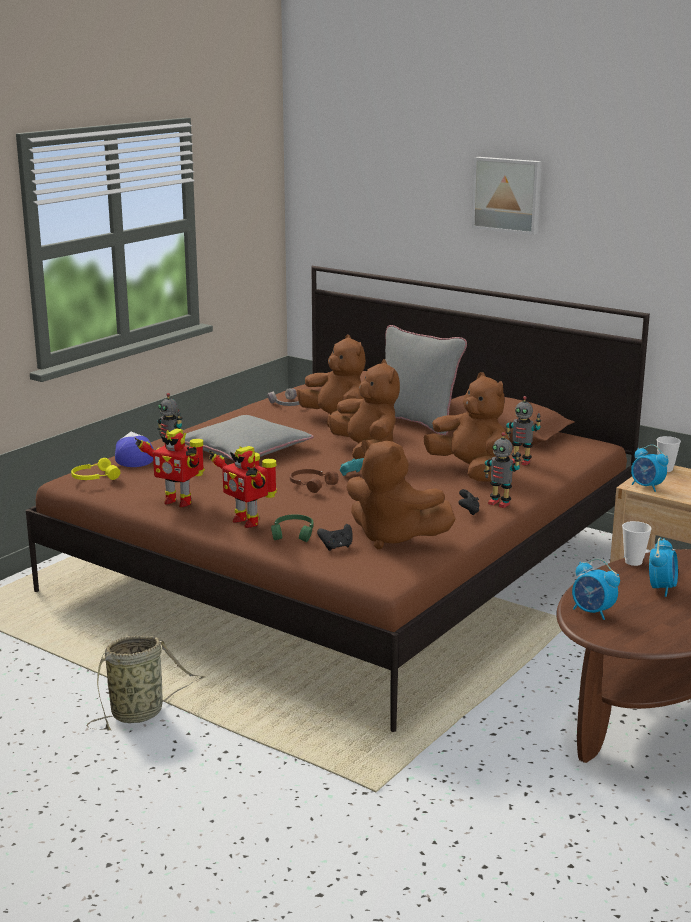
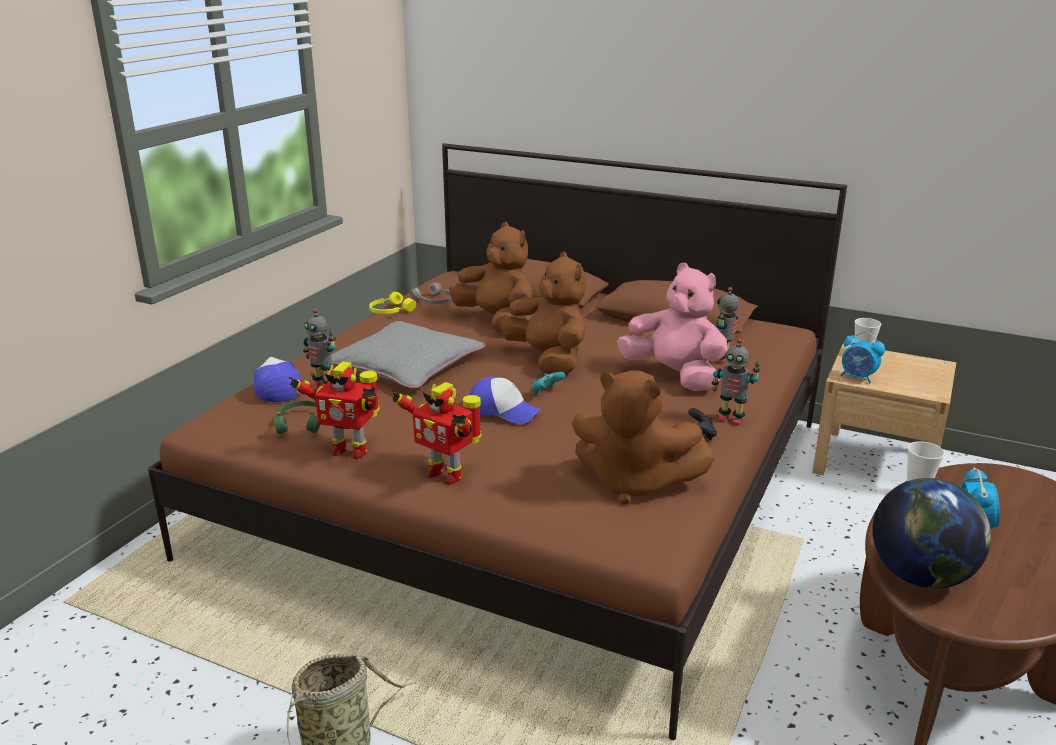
camera: 10 degrees left, 5 degrees up
(94, 477) = (233, 421): yellow headphones -> yellow headphones (390, 311)
(294, 533) = (511, 488): green headphones -> green headphones (301, 423)
(311, 484) = (503, 410): brown headphones -> cap
(336, 547) = (572, 505): black game controller -> none
(415, 422) = (583, 316): grey pillow -> none
(470, 471) = (674, 376): brown plush toy -> pink plush toy
(508, 194) = (676, 55): picture -> none
(521, 462) = (722, 359): toy robot -> toy robot turned 105 degrees clockwise
(592, 612) = (921, 576): alarm clock -> globe

